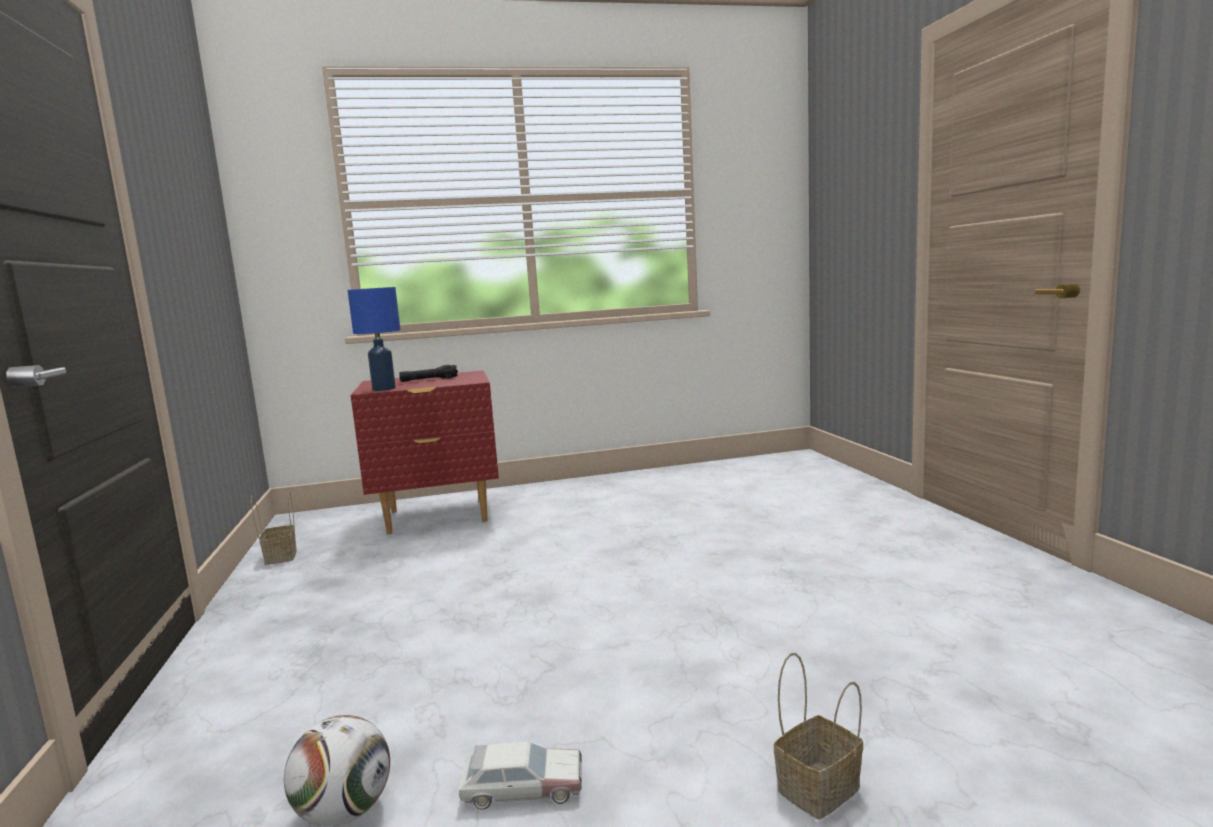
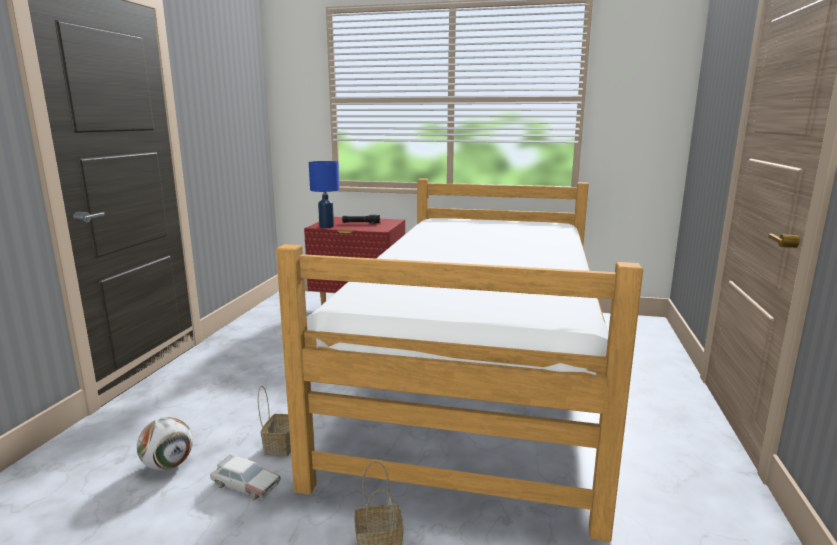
camera: 25 degrees right, 5 degrees up
(280, 556) = (260, 317): basket -> basket (281, 445)
(692, 552) = (479, 378): none -> bed

